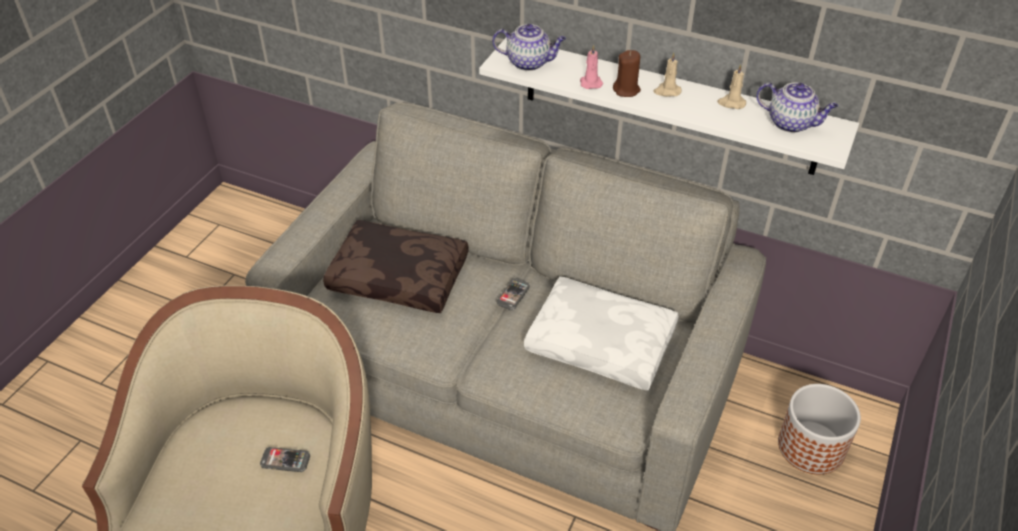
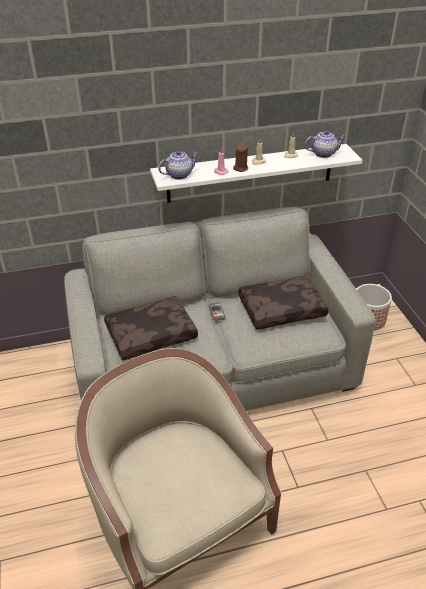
camera: 40 degrees left, 5 degrees down
(285, 460) = (196, 454): phone -> none
(602, 342) = (281, 308): white pillow -> brown pillow

